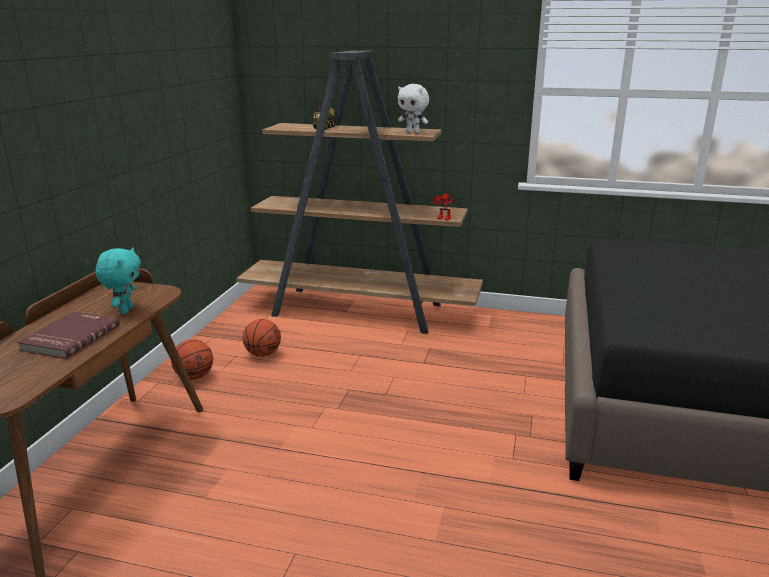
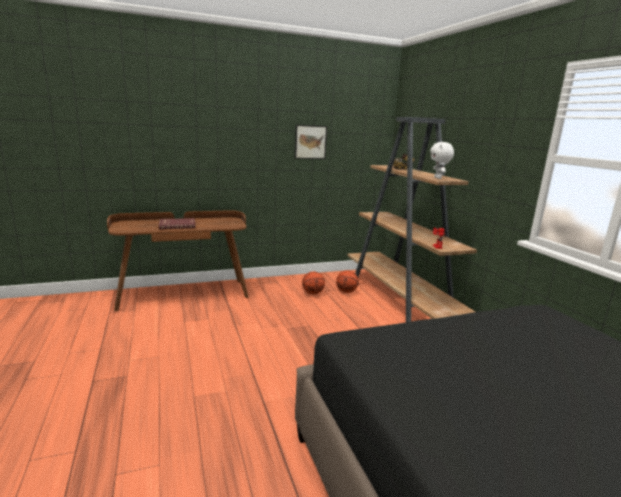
camera: 55 degrees right, 5 degrees down
(125, 310) = (211, 225): turquoise plush toy -> none
(163, 107) = (310, 142): none -> picture
(194, 377) = (272, 286): basketball -> basketball (346, 291)

